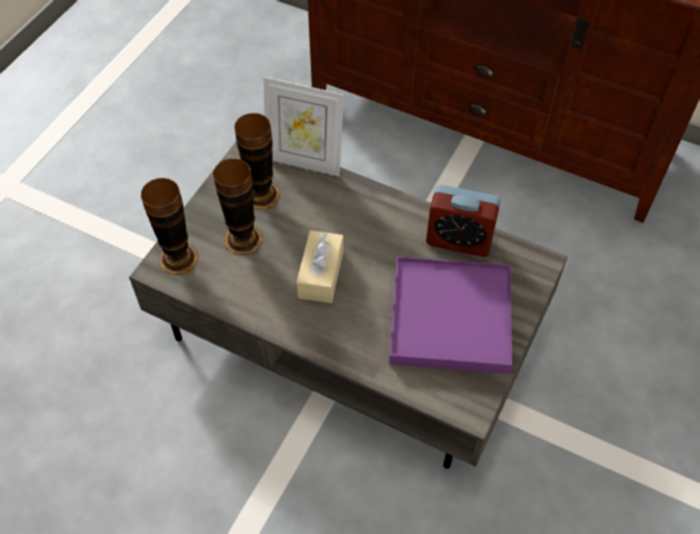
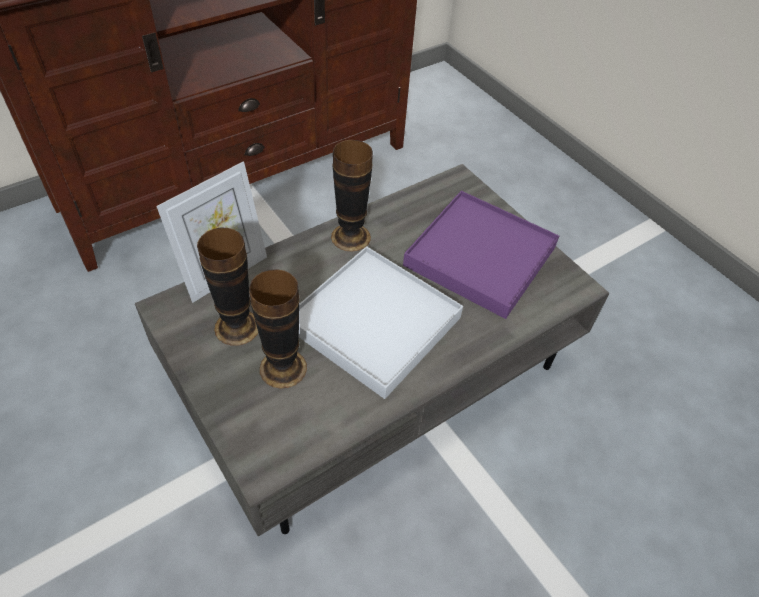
camera: 65 degrees left, 5 degrees down
(178, 258) = (263, 440): vase -> vase (350, 237)
(321, 274) = (374, 323): beige tissue box -> white tray
(459, 240) = (403, 213): alarm clock -> none

